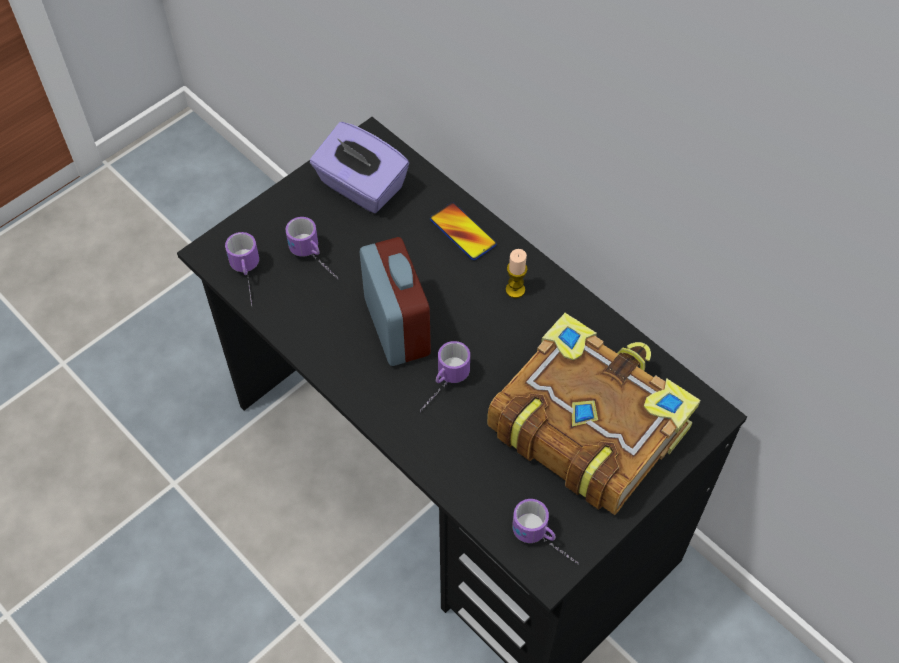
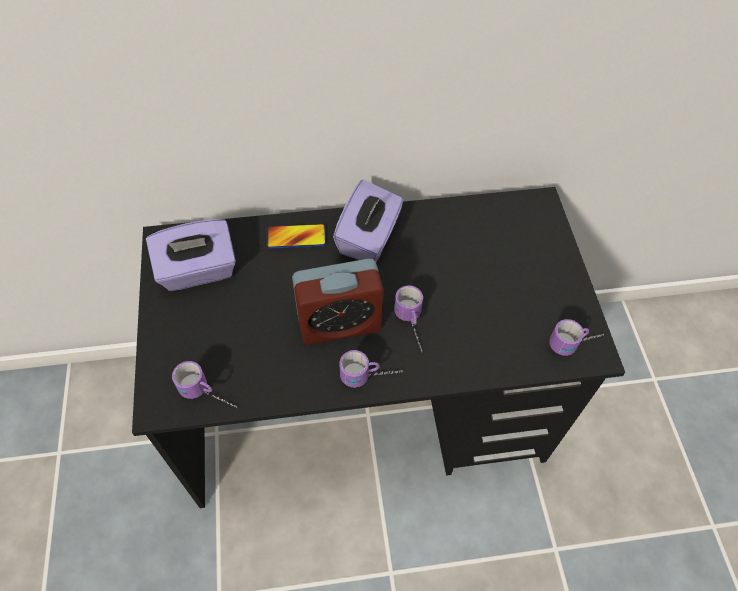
camera: 55 degrees left, 0 degrees up
(316, 261) = (236, 339): mug -> mug (371, 377)
(397, 327) = (339, 323): alarm clock -> alarm clock turned 150 degrees clockwise
(515, 290) = (369, 238): candle -> purple tissue box
(586, 425) = (503, 266): book -> none

